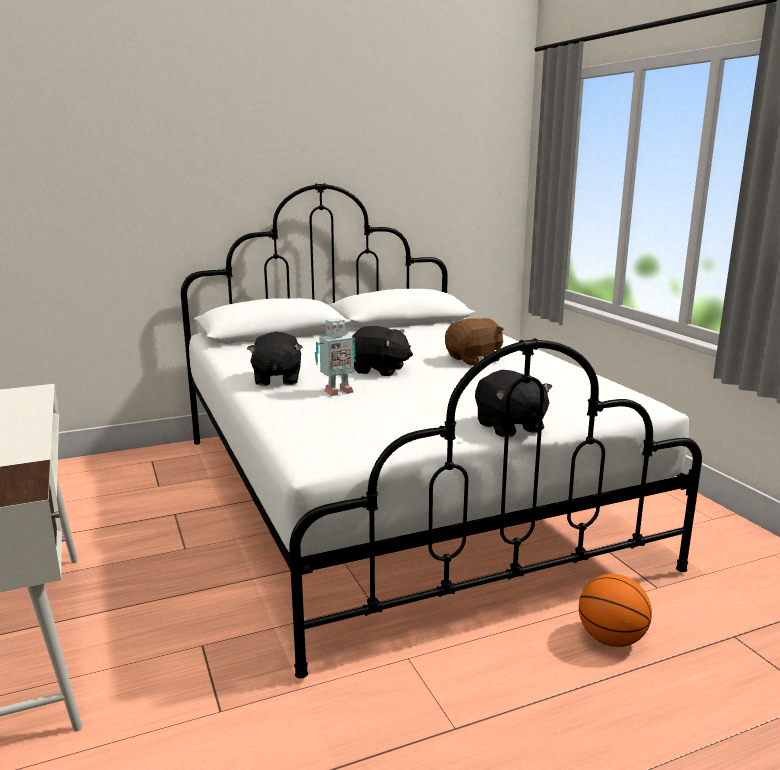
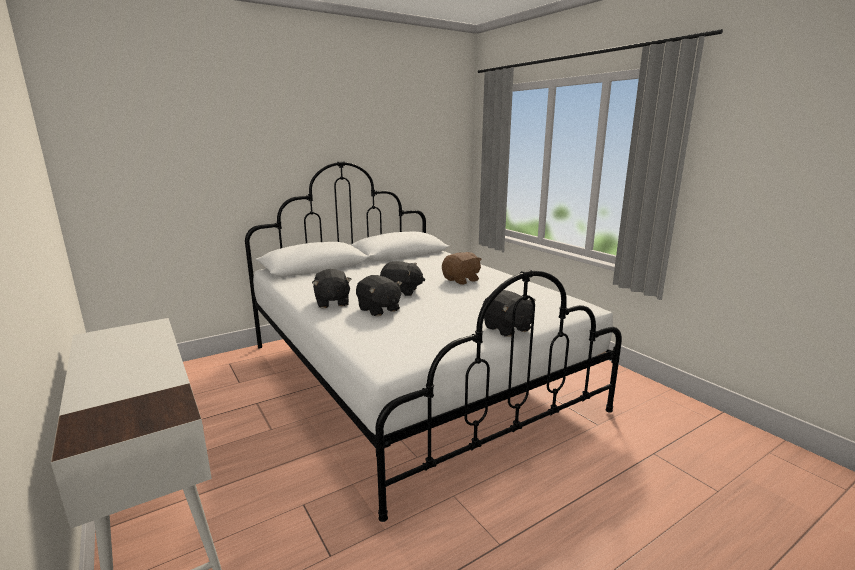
camera: 10 degrees left, 0 degrees up
(336, 392) = (378, 309): toy robot -> black plush toy
(611, 639) = (580, 464): basketball -> none

